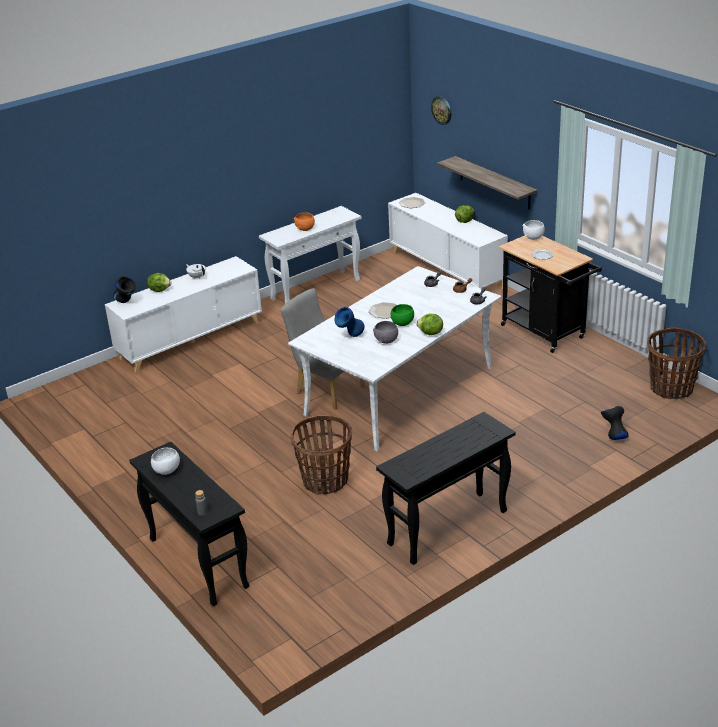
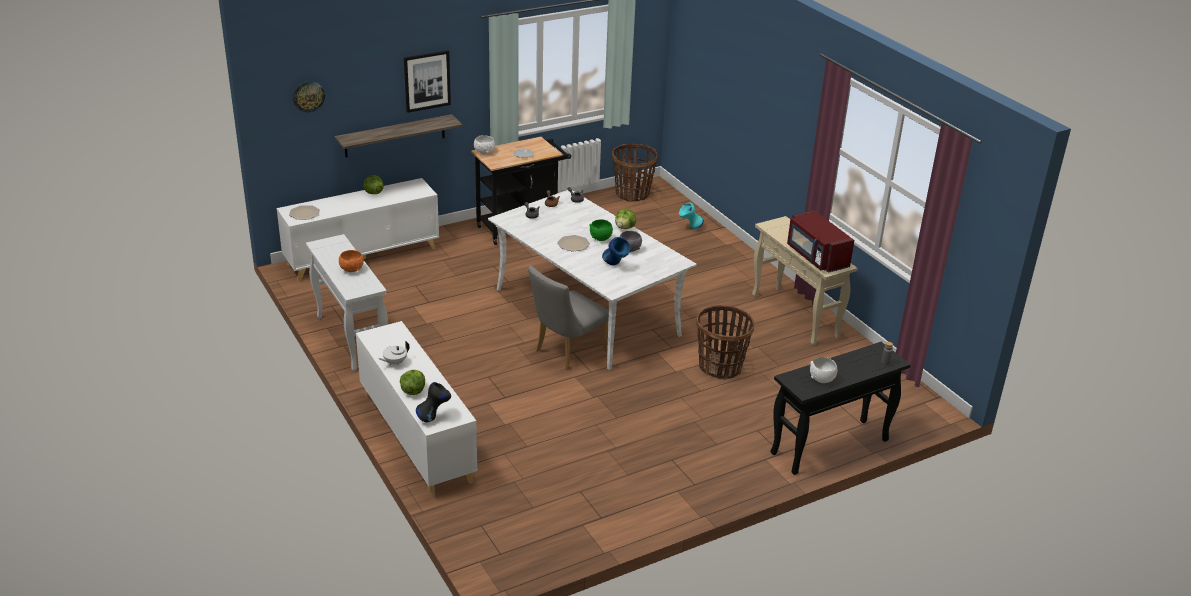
camera: 85 degrees left, 0 degrees up
(421, 458) = (816, 257): none -> red microwave
(447, 528) = (795, 316): black console table -> beige console table
(520, 145) = (427, 81): none -> picture
(613, 436) = (690, 228): black vase -> turquoise vase

